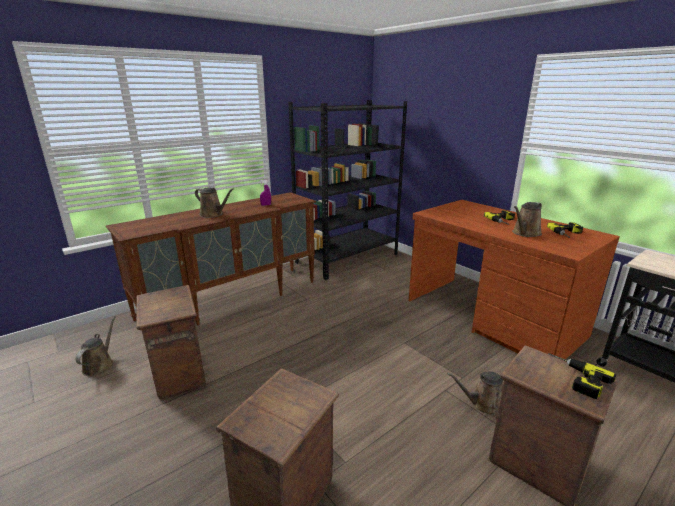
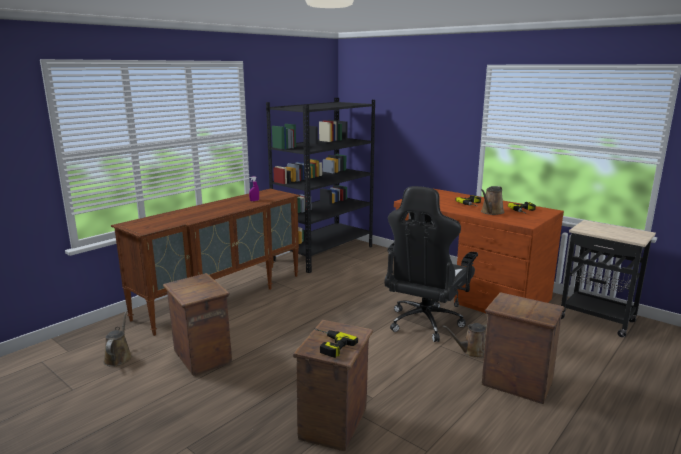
camera: 10 degrees left, 5 degrees down
(213, 214) = (210, 211): brown watering can -> none
(435, 352) = (426, 321): none -> black office chair
(574, 377) = (535, 306): power drill -> power drill (328, 345)

